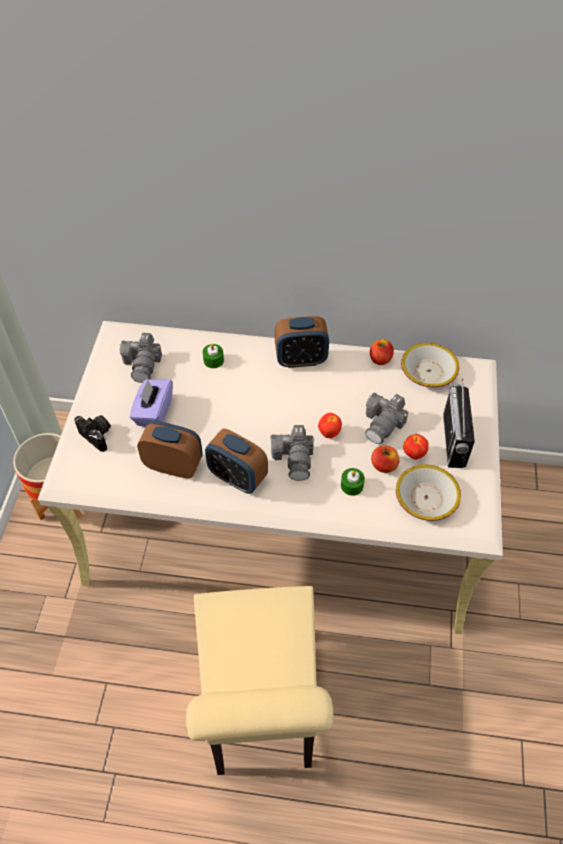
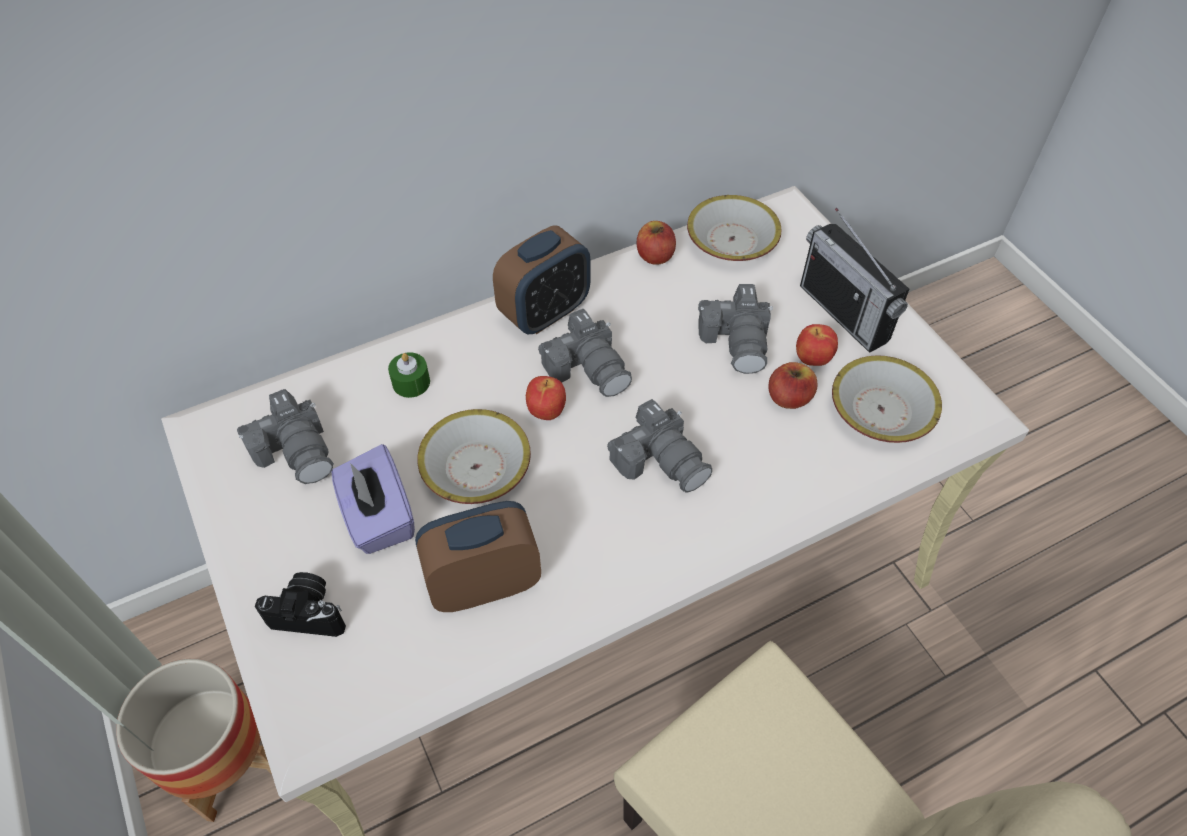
camera: 35 degrees left, 0 degrees up
(210, 414) = (475, 468): none -> bowl
(237, 477) = (601, 540): alarm clock -> none
(299, 397) = (588, 368): none -> camera
(329, 433) = (676, 395): apple -> apple (546, 411)
(352, 485) = (772, 451): green candle -> none

